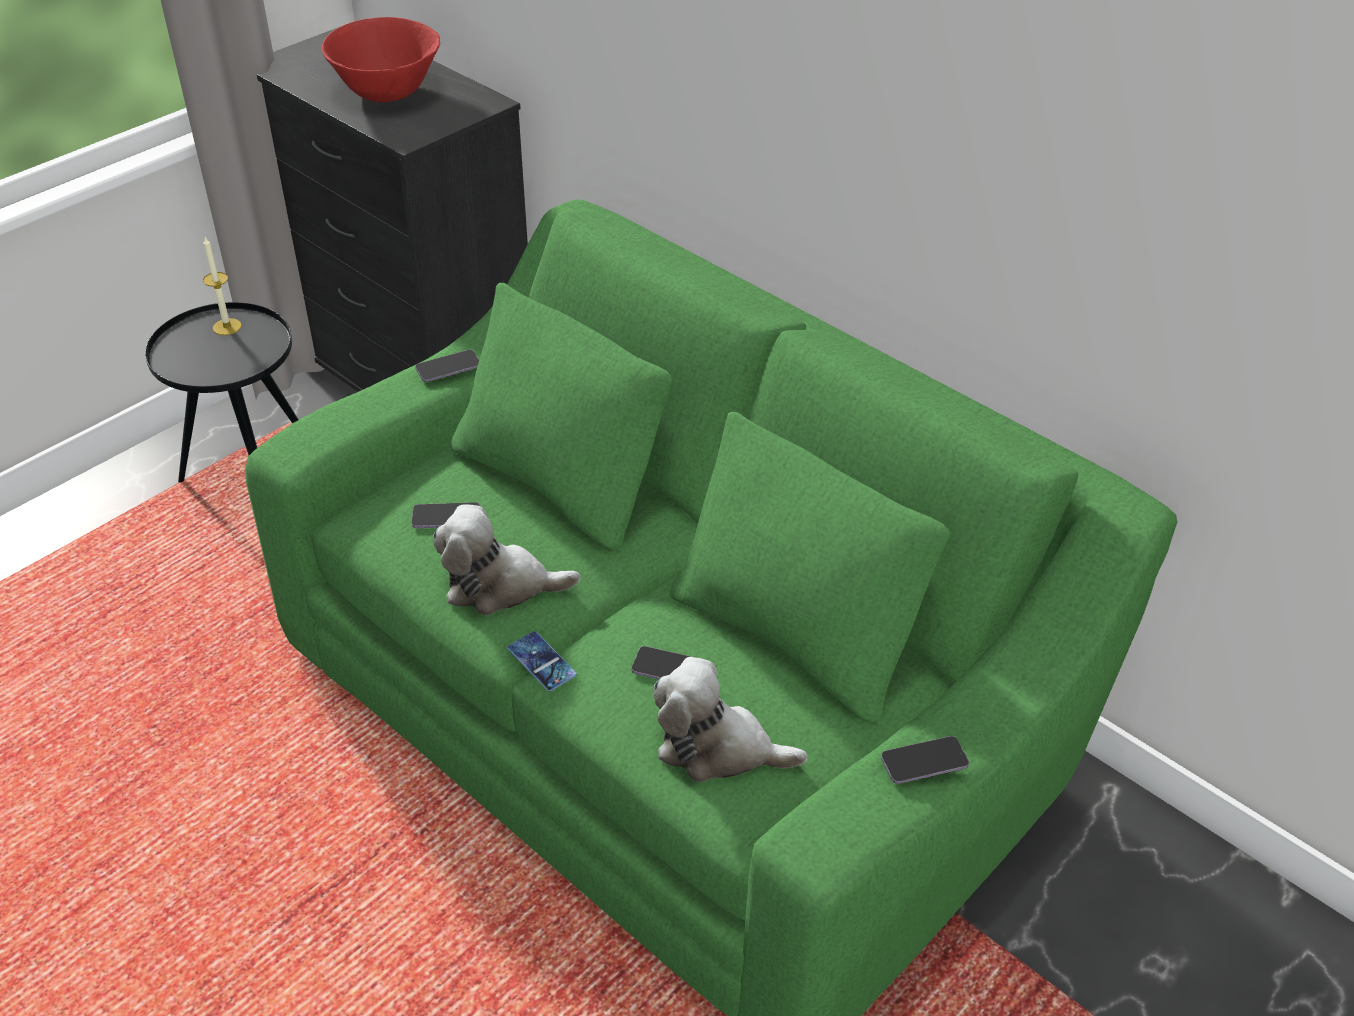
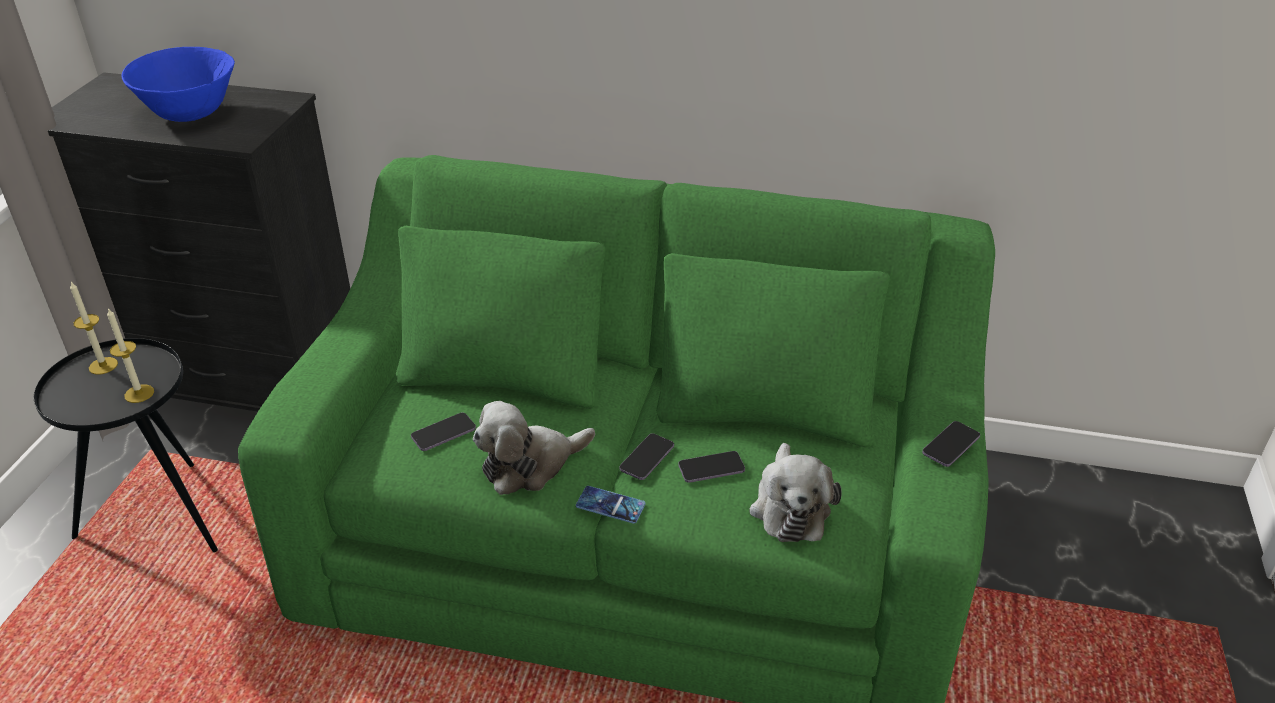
camera: 30 degrees left, 5 degrees down
(235, 366) = (139, 393): none -> candle
(388, 93) = (191, 114): red bowl -> blue bowl
(448, 368) = (358, 322): phone -> phone (647, 458)
(718, 748) = (789, 507): plush toy -> plush toy turned 75 degrees counterclockwise

